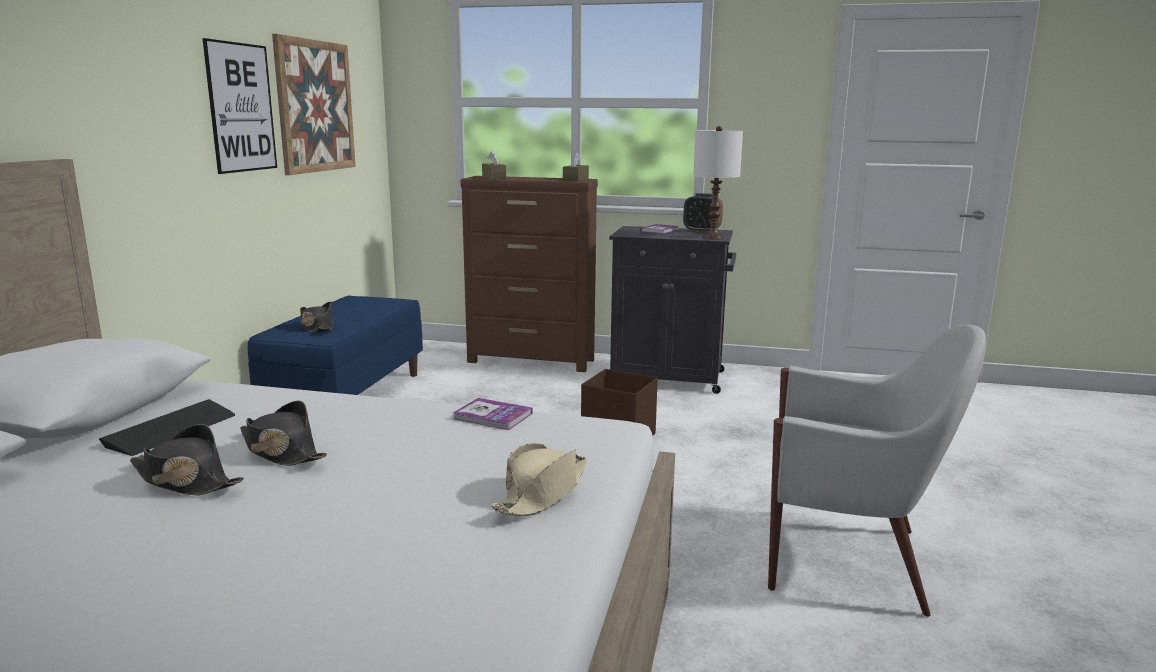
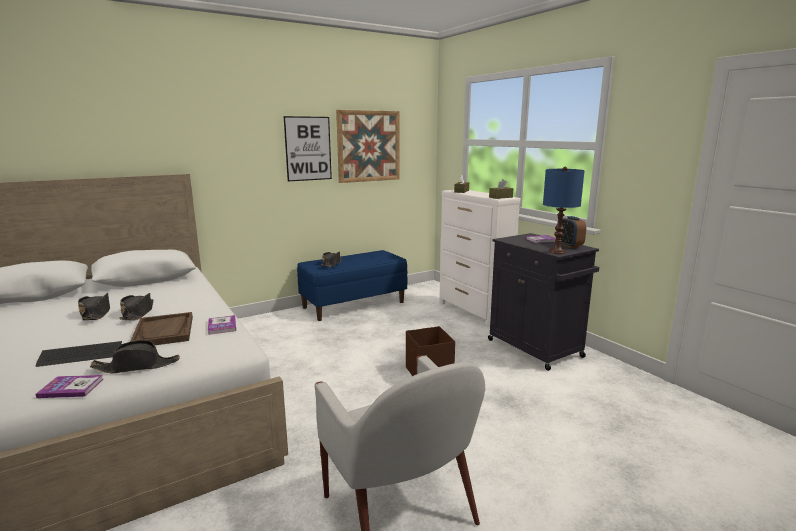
camera: 45 degrees right, 0 degrees up
(171, 430) = (142, 293): keyboard -> keyboard (80, 355)
(427, 451) = (164, 331): none -> brown tray
(532, 361) = (473, 312): brown dresser -> white dresser
(541, 551) = (71, 388): none -> book
(543, 493) = (137, 366): beige hat -> black hat
(712, 237) = (556, 252): white table lamp -> blue table lamp

